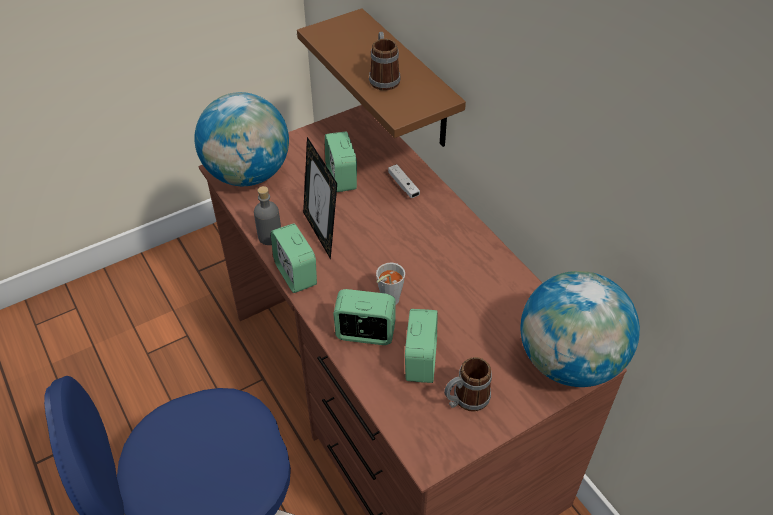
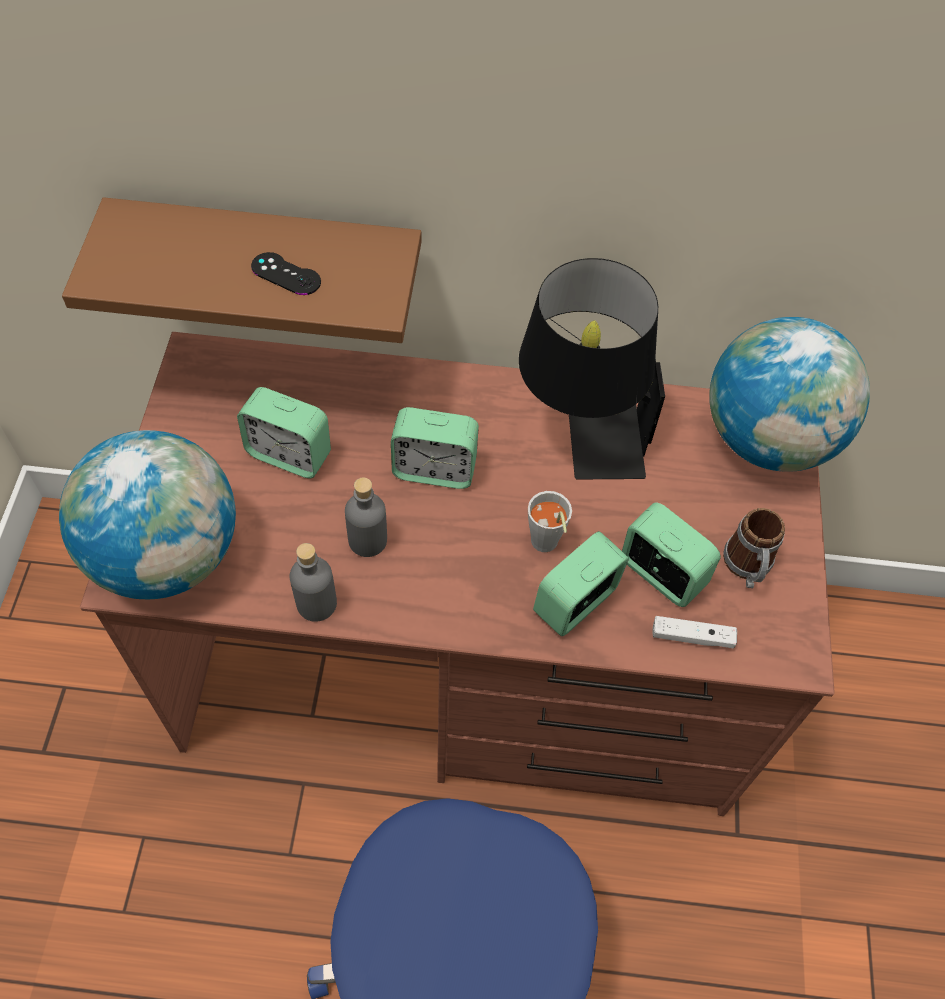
camera: 55 degrees left, 10 degrees up
(296, 274) = (413, 616): alarm clock -> alarm clock (434, 469)
(322, 233) = (368, 540): picture frame -> grey bottle
(383, 77) = (286, 274): mug -> black game controller
(403, 185) = (370, 399): white game controller -> white game controller (692, 637)
(474, 276) = (581, 434): none -> black table lamp

